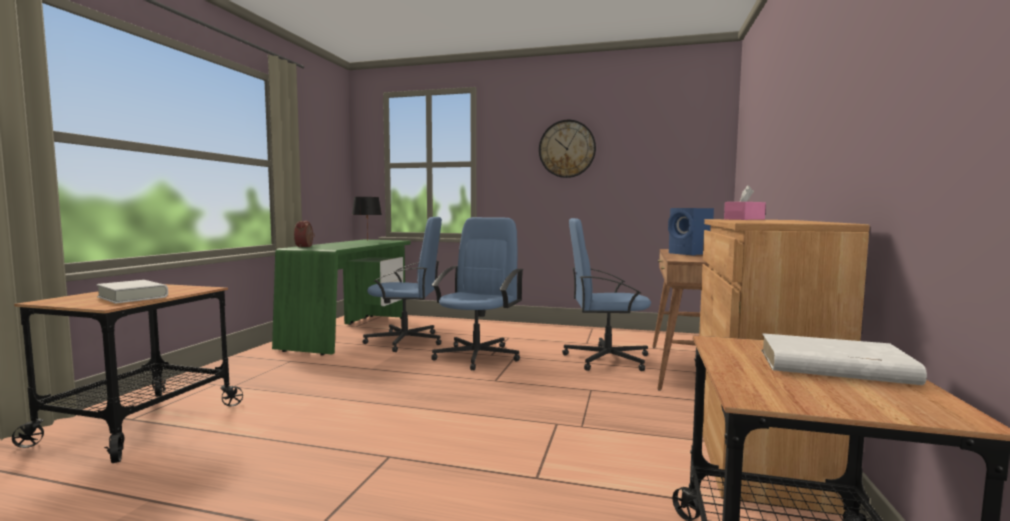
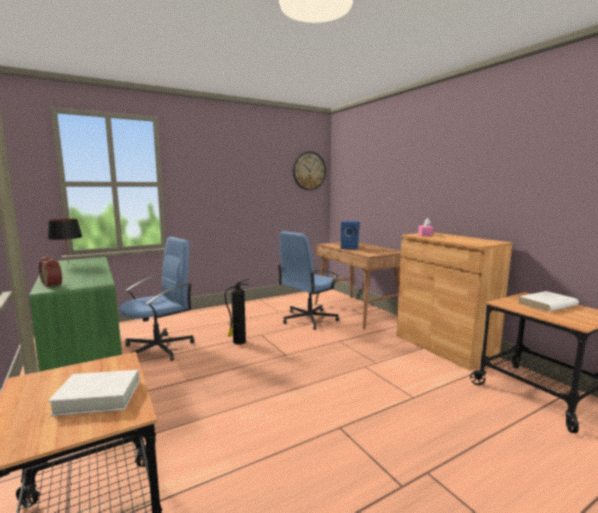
camera: 45 degrees left, 5 degrees up
(477, 356) = (238, 342): blue office chair -> fire extinguisher
(567, 149) = (236, 174): wall clock -> wall clock (309, 171)

